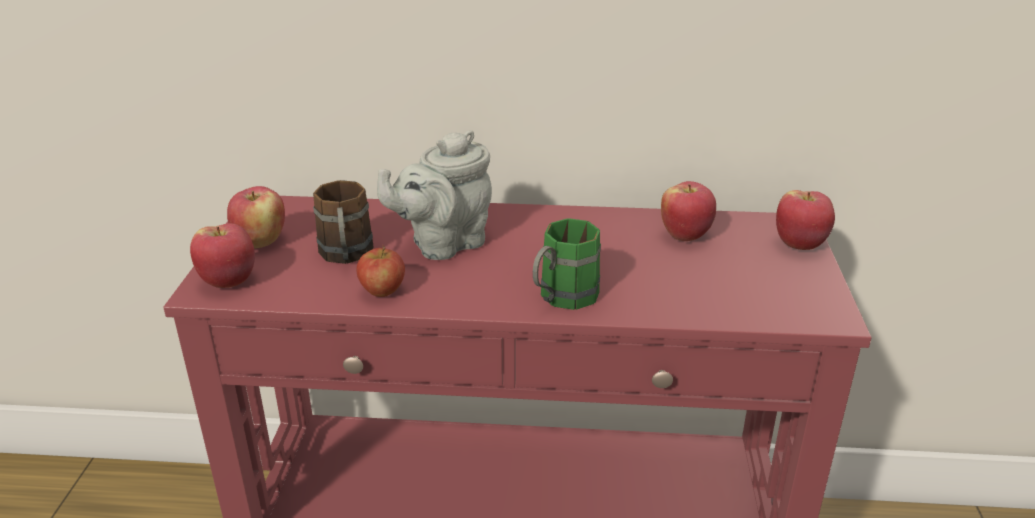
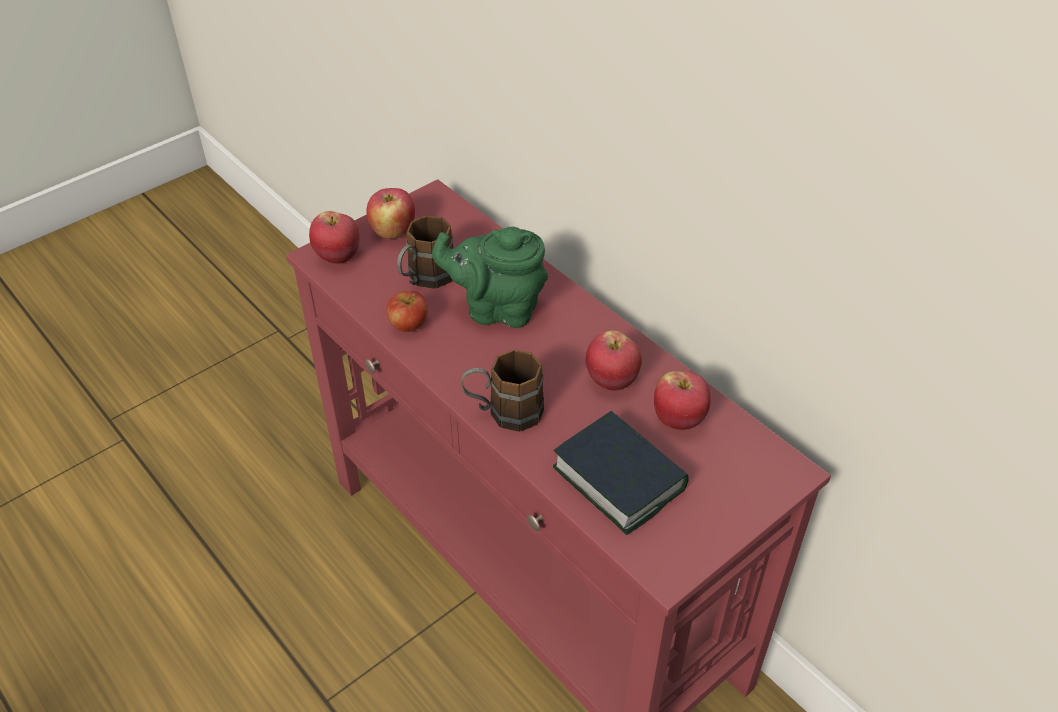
camera: 45 degrees right, 15 degrees up
(443, 244) = (497, 309): grey teapot -> green teapot
(561, 299) = (503, 412): green mug -> brown mug
(709, 287) = (619, 478): none -> book
(800, 244) = (759, 494): apple -> apple (612, 380)

